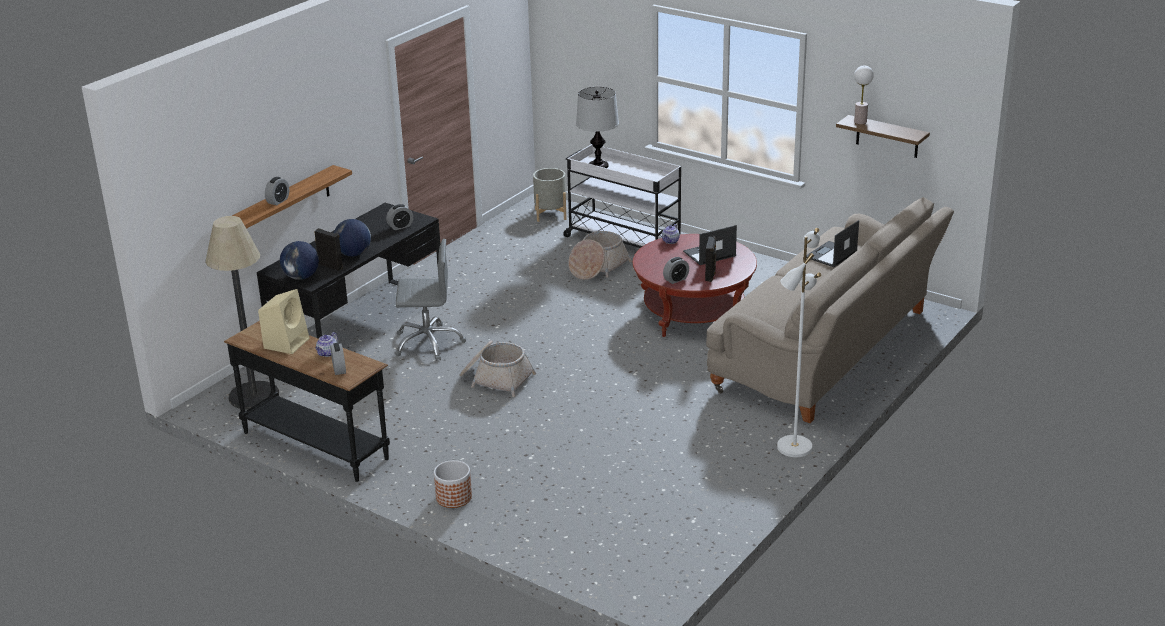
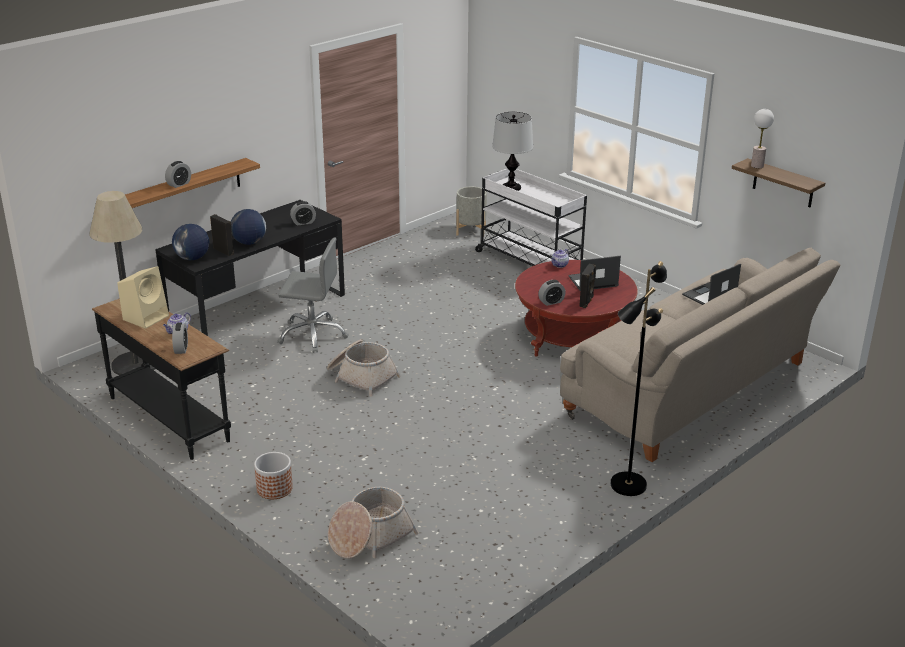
camera: 10 degrees right, 0 degrees up
(597, 267) = (496, 283): basket -> basket (370, 537)
(793, 447) = (627, 484): white floor lamp -> black floor lamp

